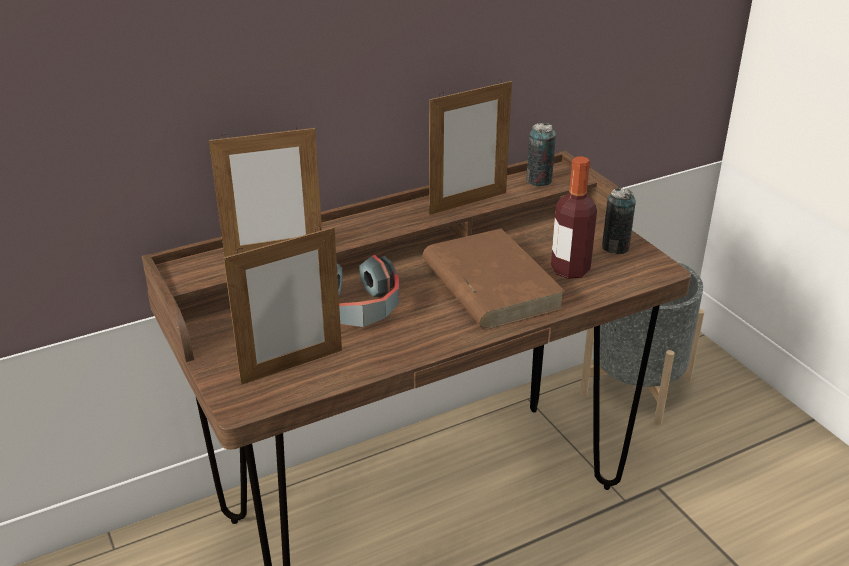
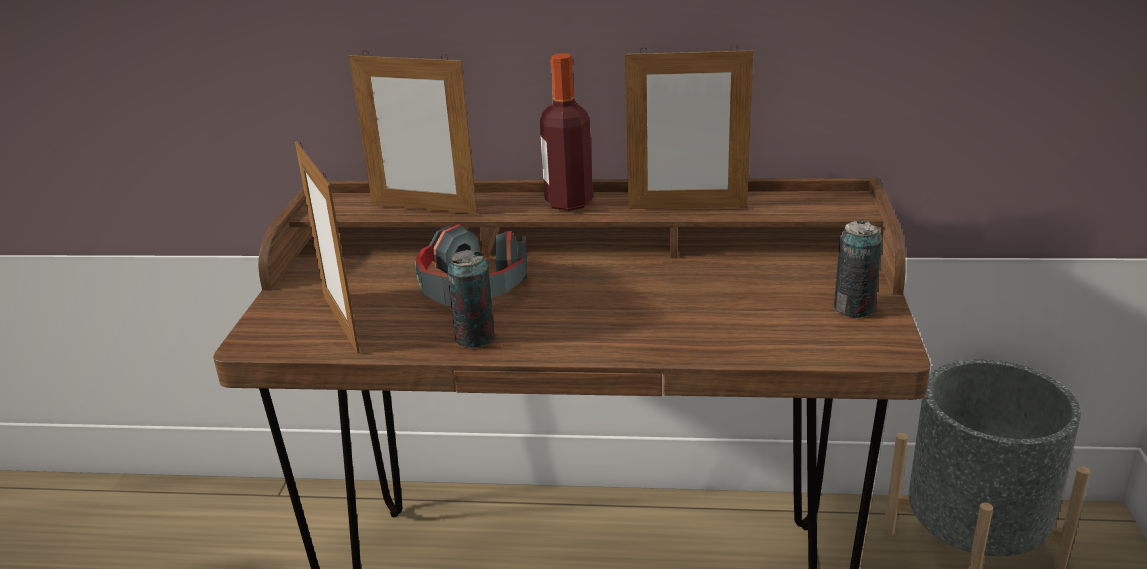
camera: 35 degrees right, 5 degrees down
(292, 366) = (341, 323): picture frame -> picture frame turned 60 degrees clockwise
(490, 284) = (641, 305): brown book -> none
(539, 181) = (805, 203): can -> can (475, 338)
(570, 270) = (760, 317): bottle -> bottle (568, 202)

